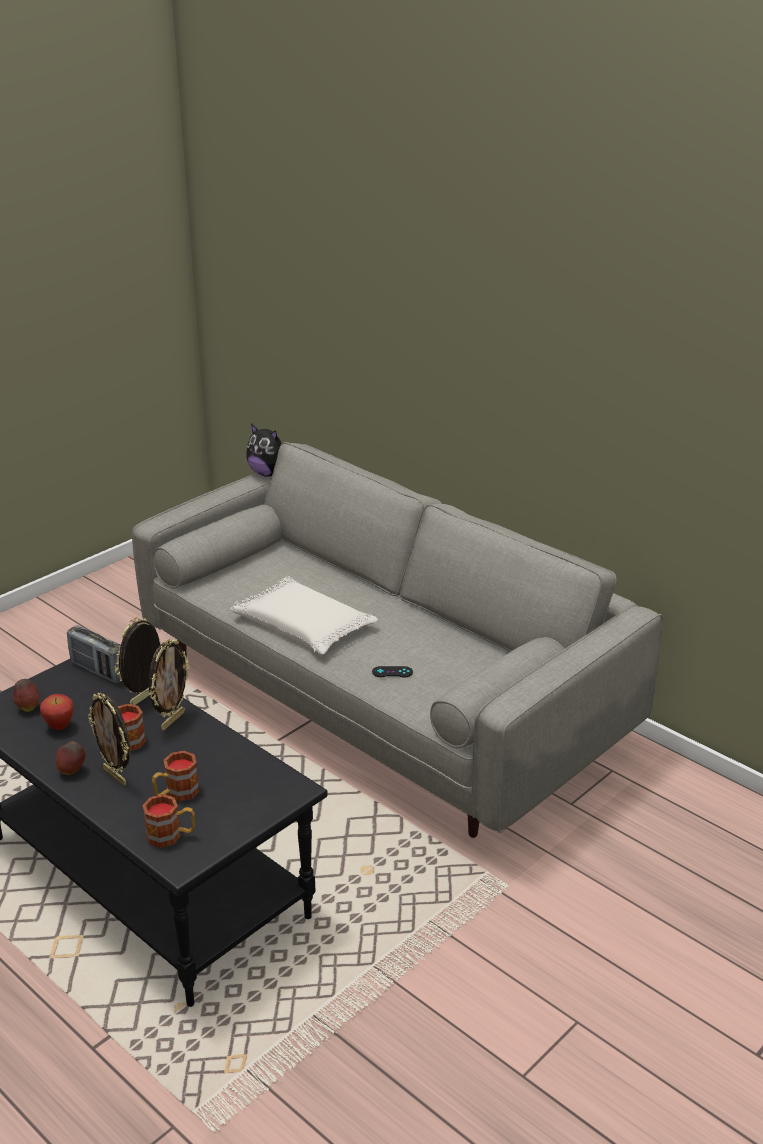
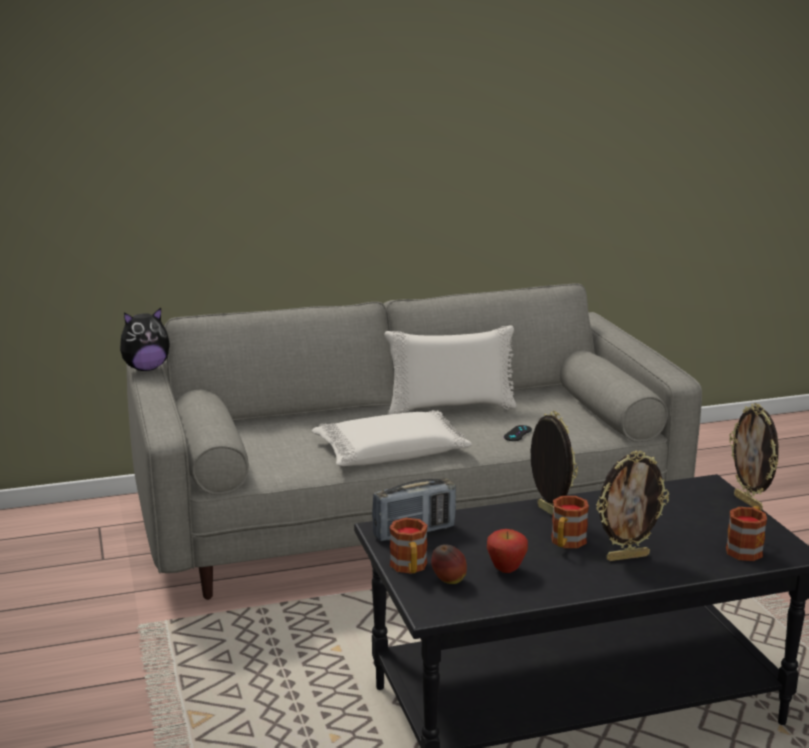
camera: 60 degrees left, 10 degrees down
(72, 771) = (599, 577): apple -> none
(144, 699) = (495, 519): picture frame -> picture frame (749, 503)
(176, 793) = (678, 534): mug -> mug (409, 568)
(418, 624) = (450, 408): none -> white pillow

